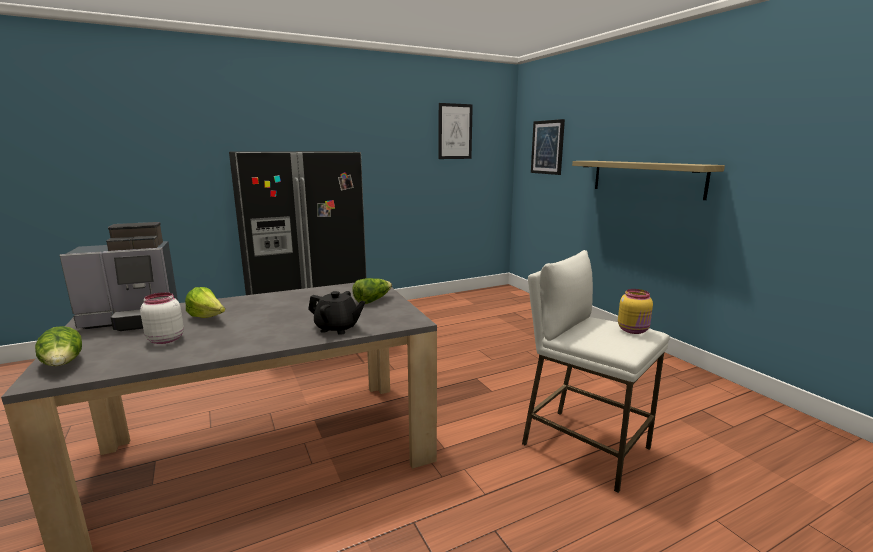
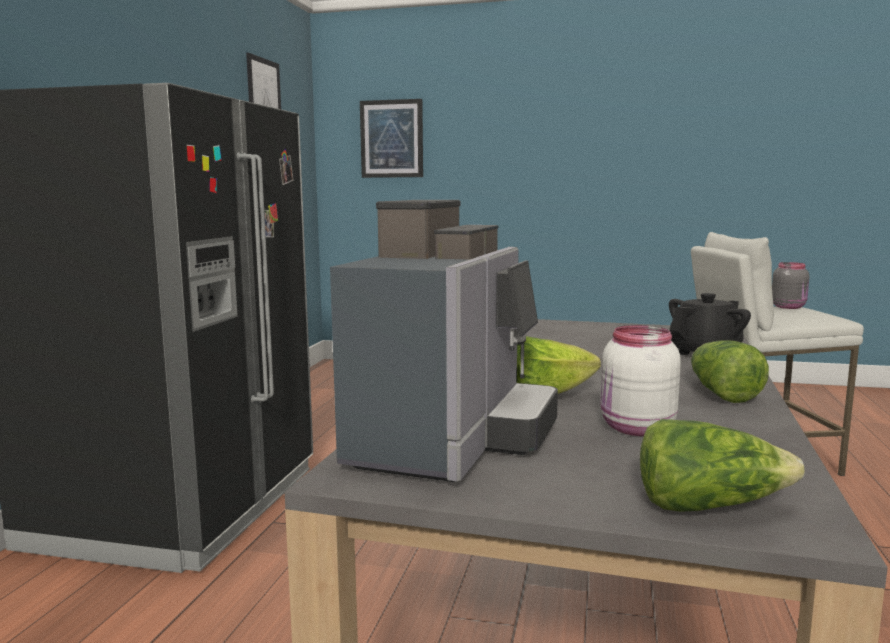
camera: 50 degrees left, 5 degrees down
(372, 300) = (597, 331): lettuce -> lettuce (721, 394)
(633, 330) = (789, 307): yellow jar -> grey jar
(646, 178) = (568, 172): shelf -> none

